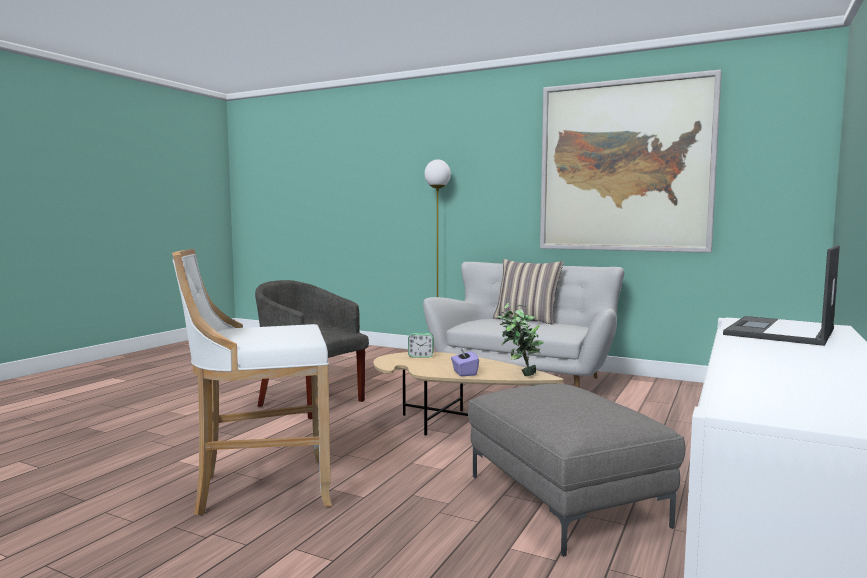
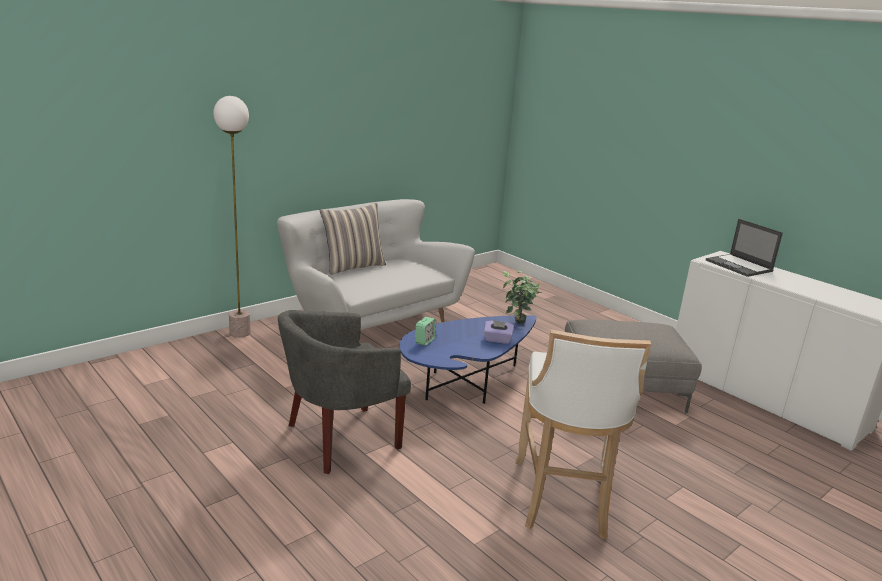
camera: 70 degrees left, 15 degrees up
(454, 423) = (464, 384): beige coffee table -> blue coffee table
(625, 166) = (400, 104): picture -> none

